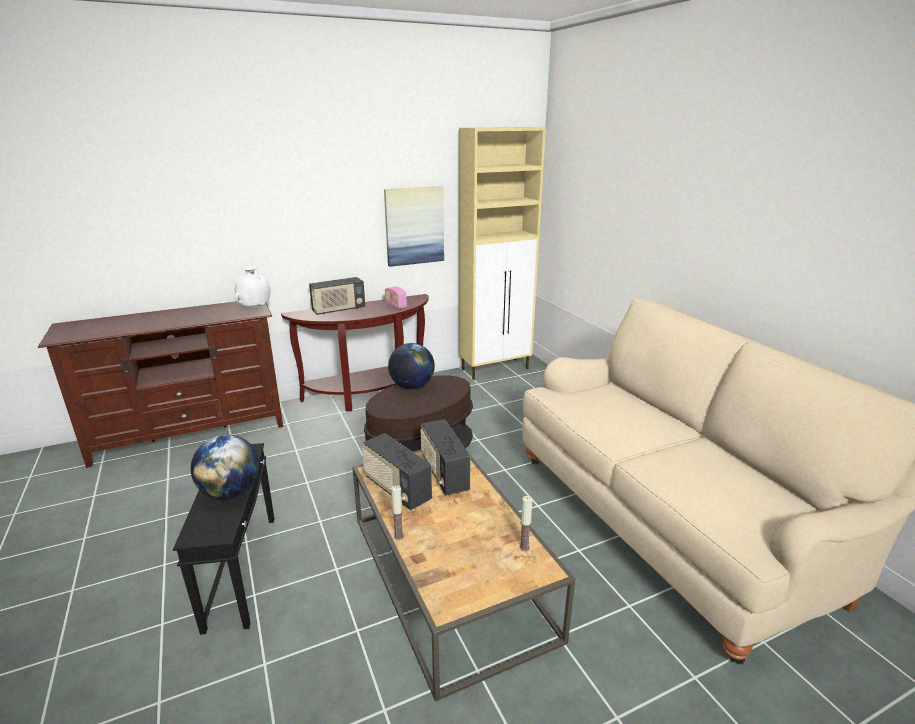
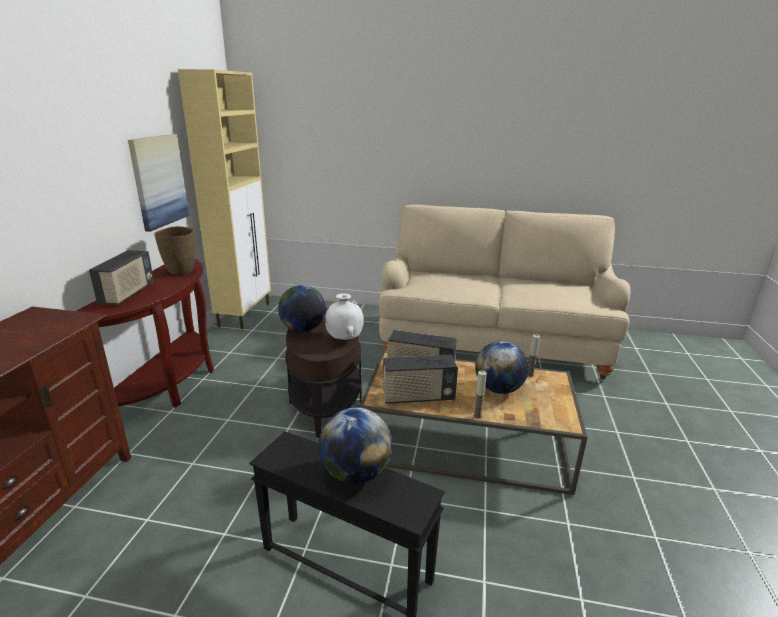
camera: 55 degrees left, 0 degrees up
(255, 308) = (60, 317): white vase -> white vase (344, 339)
(396, 306) = (181, 272): radio -> brown vase
(465, 533) = (498, 389): none -> globe

